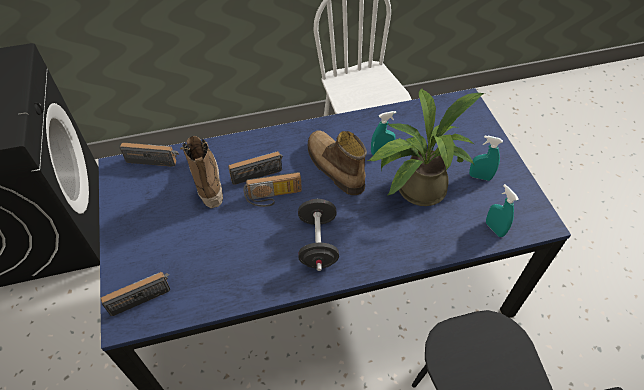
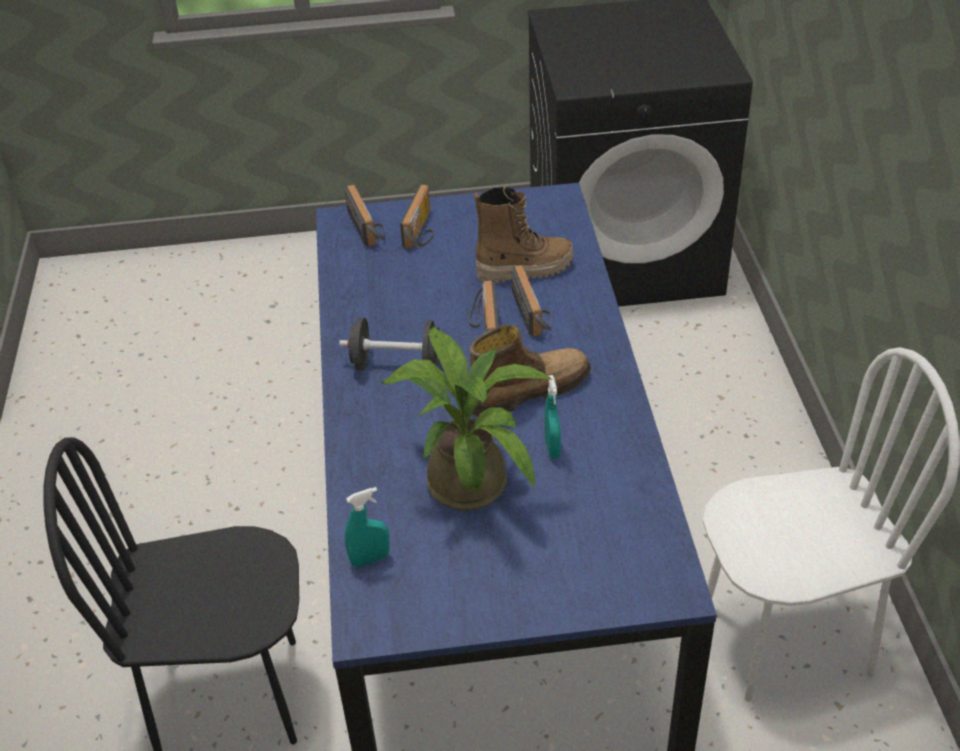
camera: 100 degrees right, 10 degrees down
(154, 158) = (572, 225): radio -> radio (423, 231)
(480, 177) = (479, 566): turquoise spray bottle -> none

